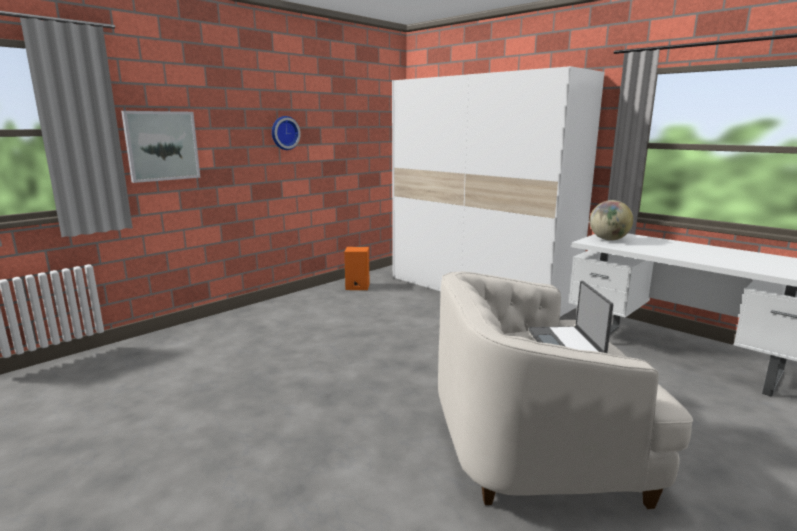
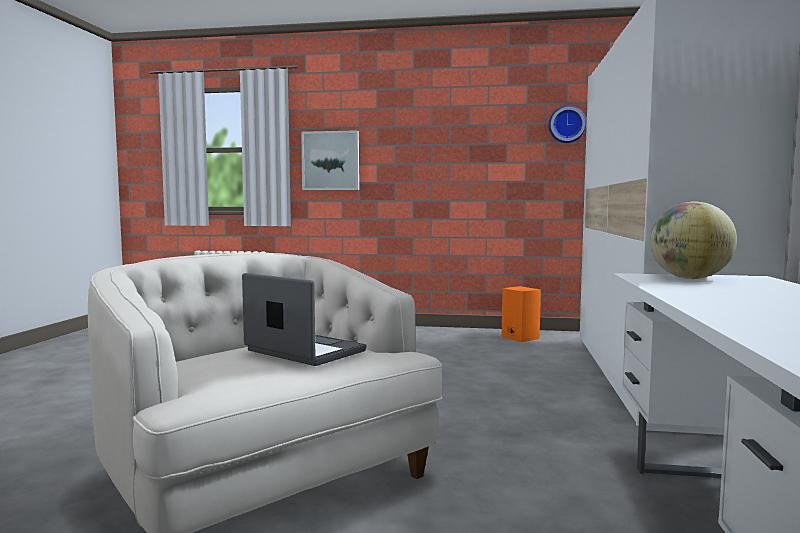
camera: 55 degrees right, 10 degrees down
(284, 133) = (456, 149): wall clock -> wall clock (567, 124)
(566, 344) = (303, 351): laptop -> laptop turned 75 degrees clockwise

